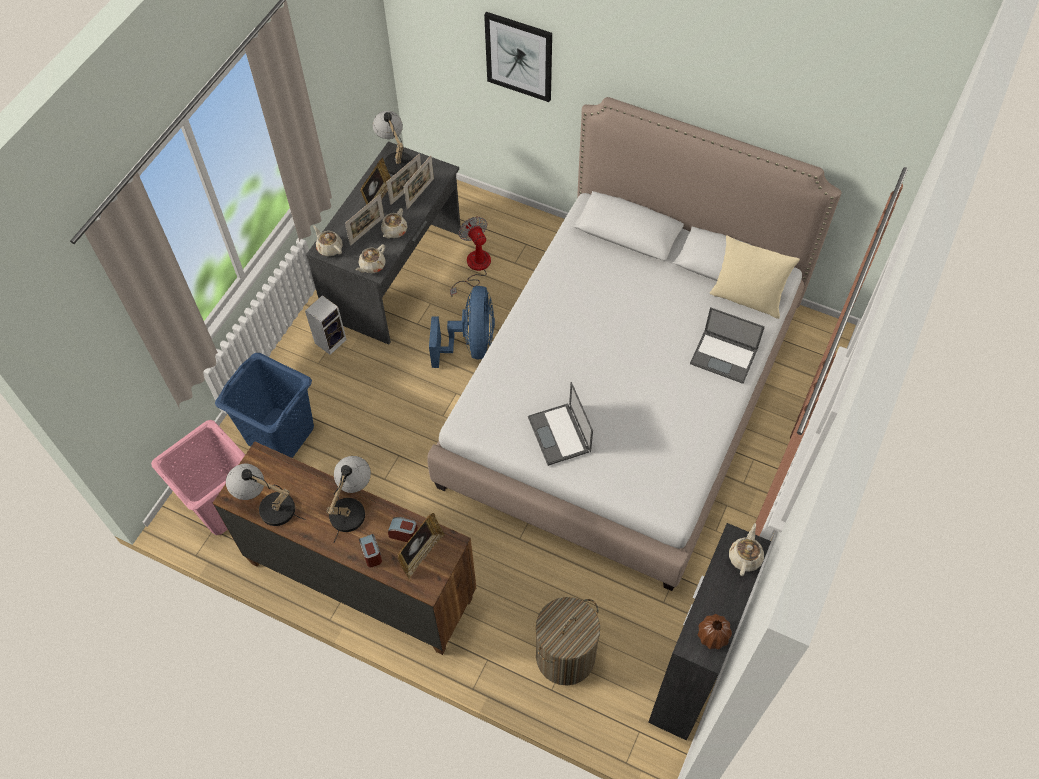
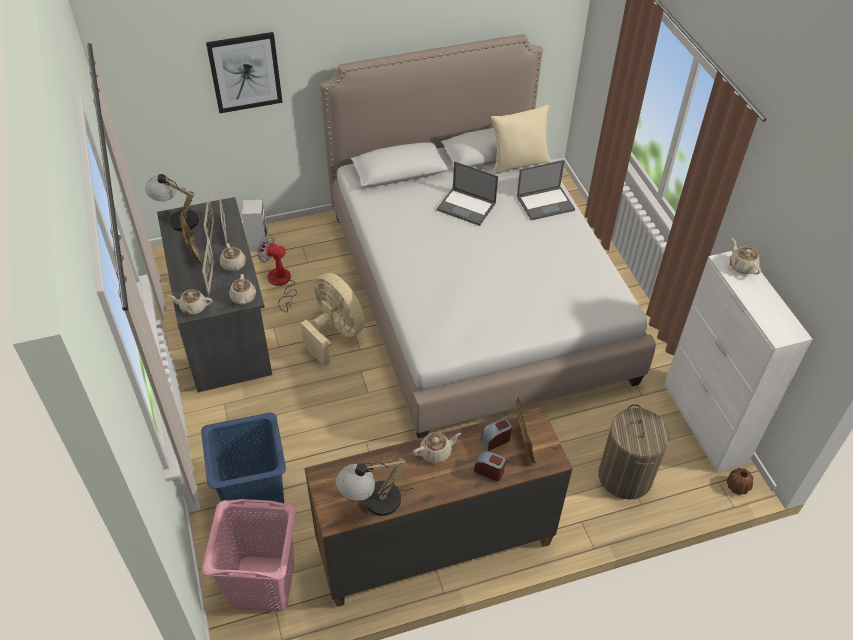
camera: 45 degrees left, 10 degrees down
(331, 340) = (221, 403): speaker -> speaker (258, 243)
(351, 506) = (436, 452): table lamp -> beige teapot
(471, 345) = (335, 333): blue fan -> beige fan
(560, 435) = (503, 315): laptop -> laptop (467, 207)
(690, 673) = (705, 423): black cabinet -> white cabinet
(712, 635) = (782, 321): brown vase -> brown vase (737, 486)

